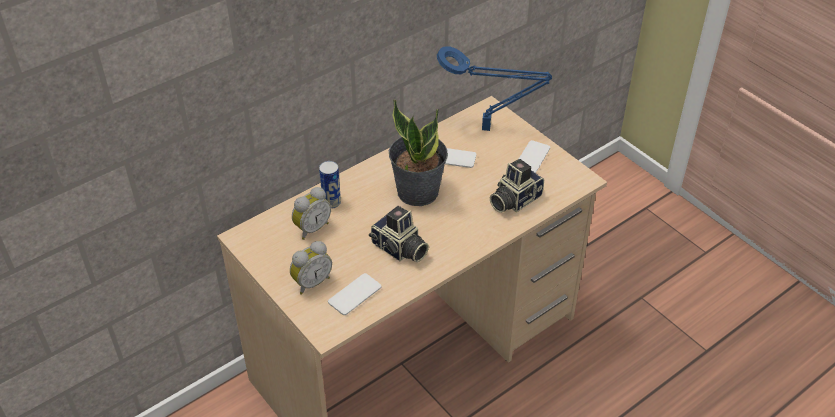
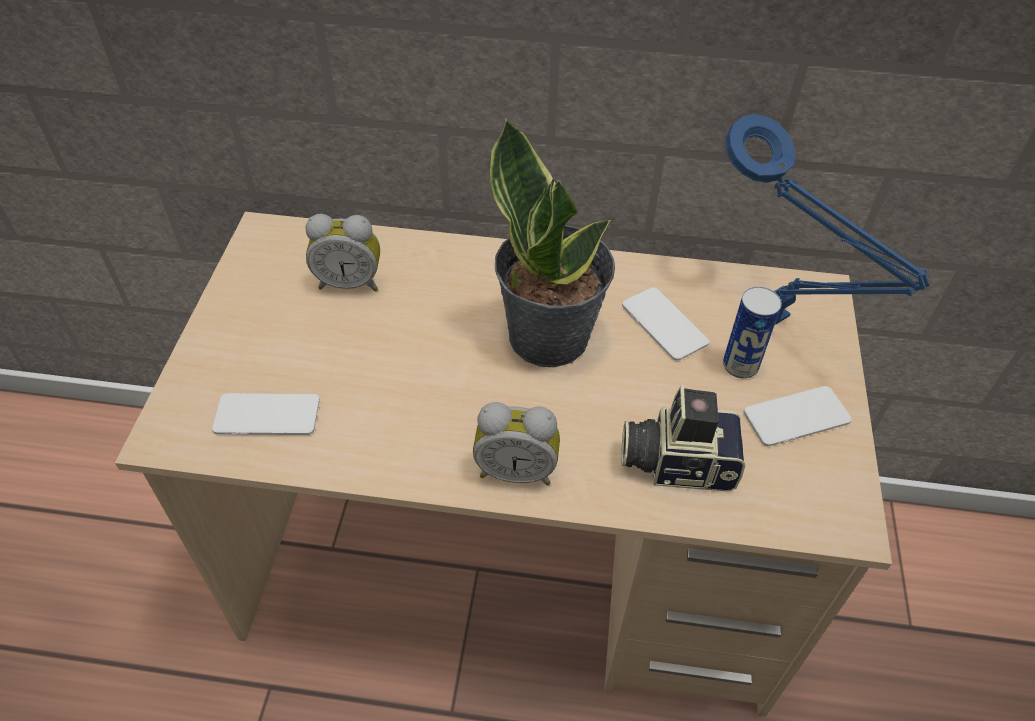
camera: 45 degrees right, 5 degrees up
(311, 282) = (247, 352): alarm clock -> alarm clock (516, 469)
(331, 202) = (420, 267): can -> can (740, 365)
(399, 249) = (410, 400): camera -> none

